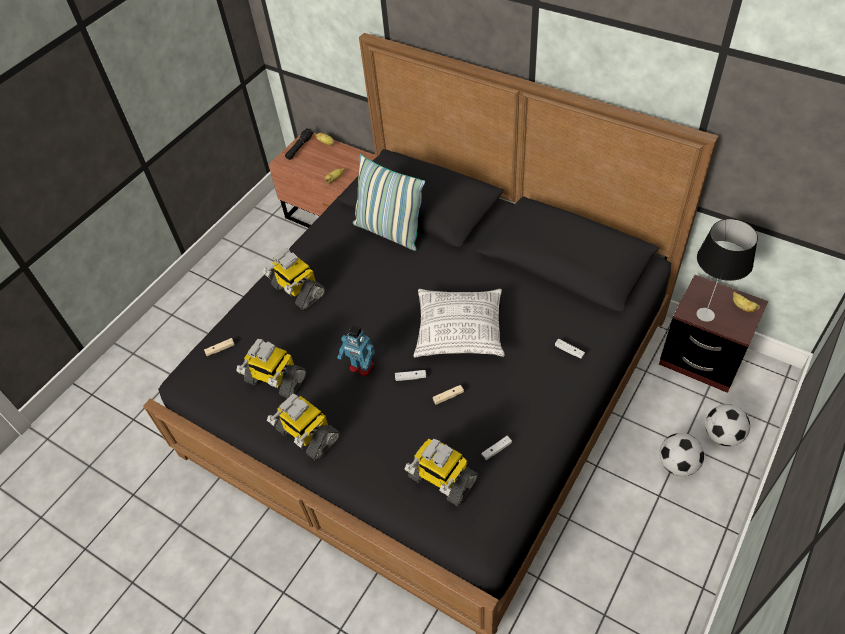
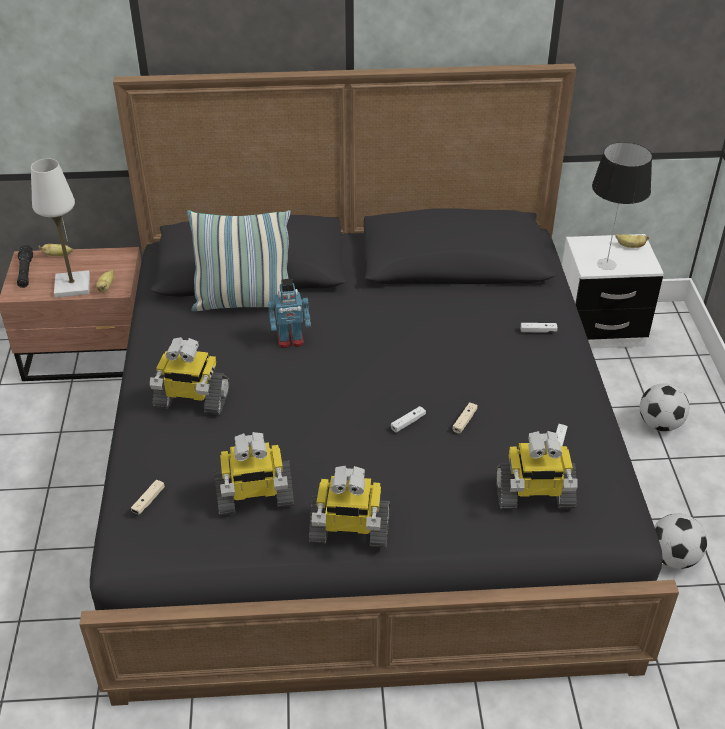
camera: 40 degrees left, 10 degrees down
(317, 170) = (72, 286): none -> white table lamp
(361, 367) = (344, 438): toy robot -> toy robot (290, 341)
(460, 331) = (416, 359): pillow -> none
(701, 359) = (599, 328): brown nightstand -> white nightstand
(722, 435) = (673, 382): football -> football (673, 558)

